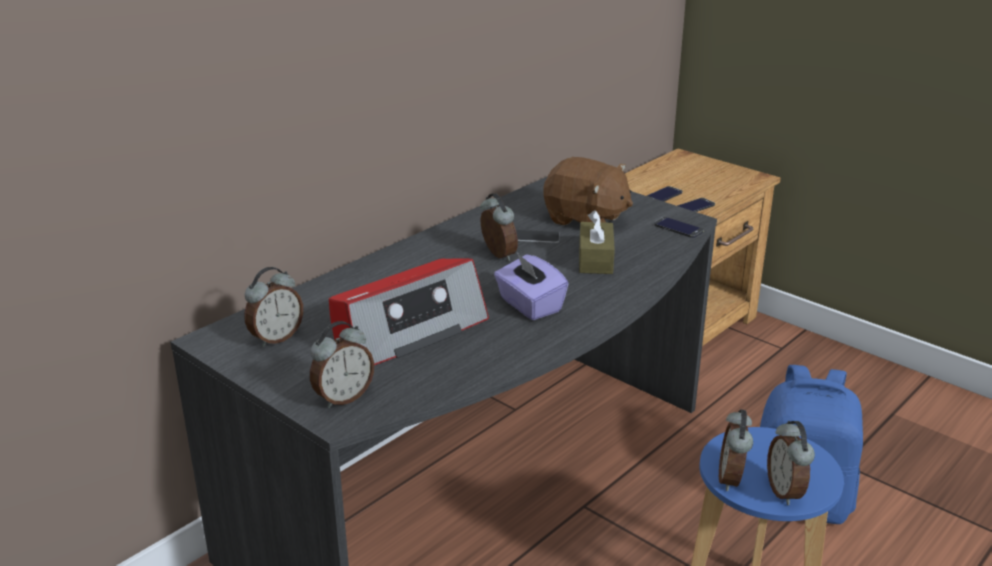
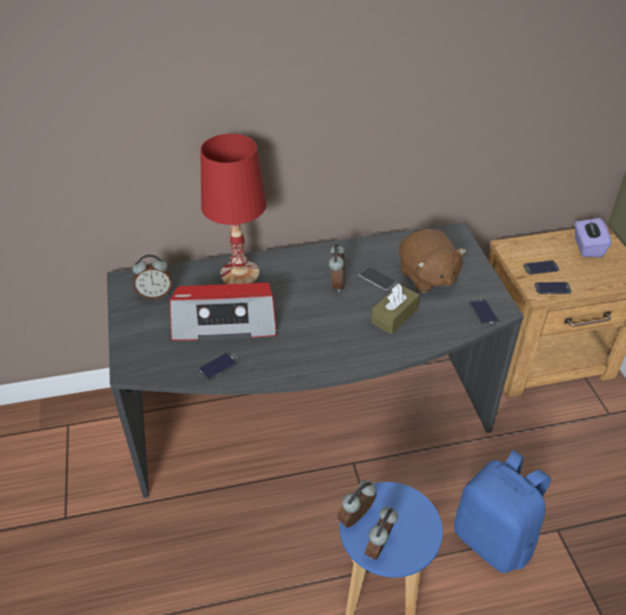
camera: 35 degrees right, 15 degrees up
(343, 397) = (145, 355): alarm clock -> none
(365, 282) = (240, 273): none -> red table lamp
(455, 371) = (218, 366): none -> phone
(529, 305) = (311, 336): purple tissue box -> purple tissue box (587, 247)

